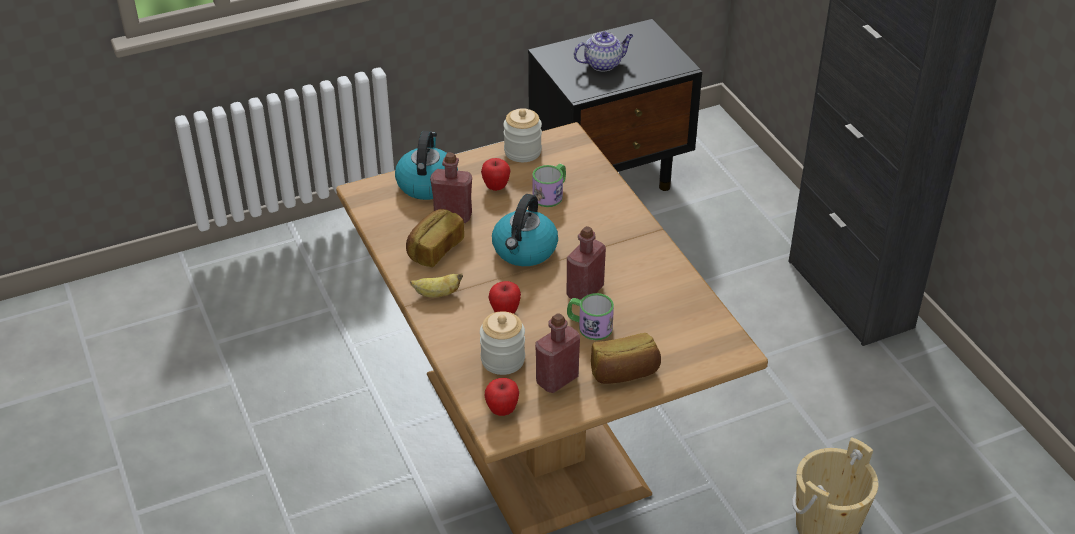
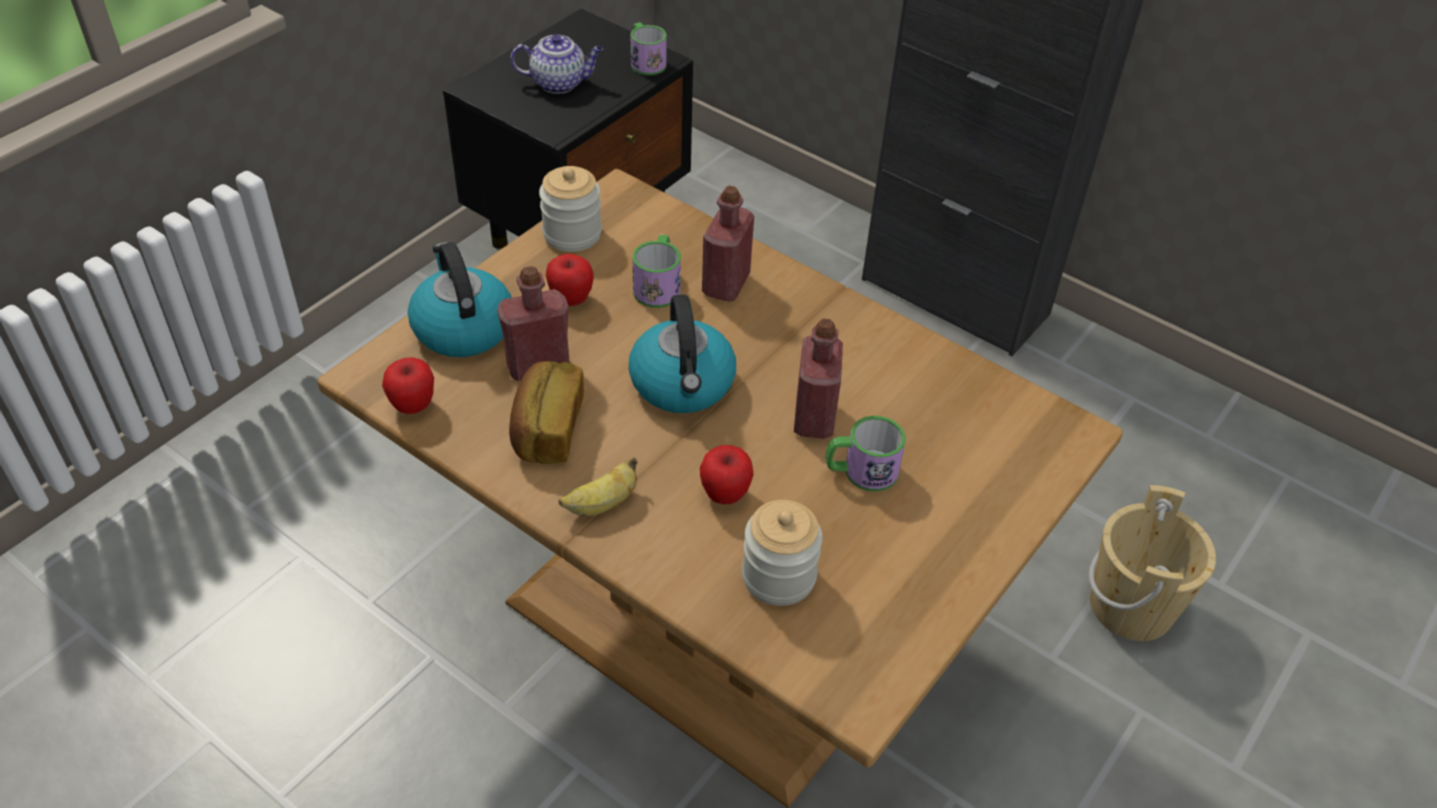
camera: 30 degrees left, 5 degrees up
(502, 410) = (839, 664): apple -> apple (413, 406)
(557, 379) = (880, 577): red bottle -> red bottle (726, 284)
(603, 64) = (560, 83): teapot -> teapot turned 45 degrees clockwise
(624, 373) = (963, 527): bread -> none
(669, 64) = (645, 61): none -> mug

